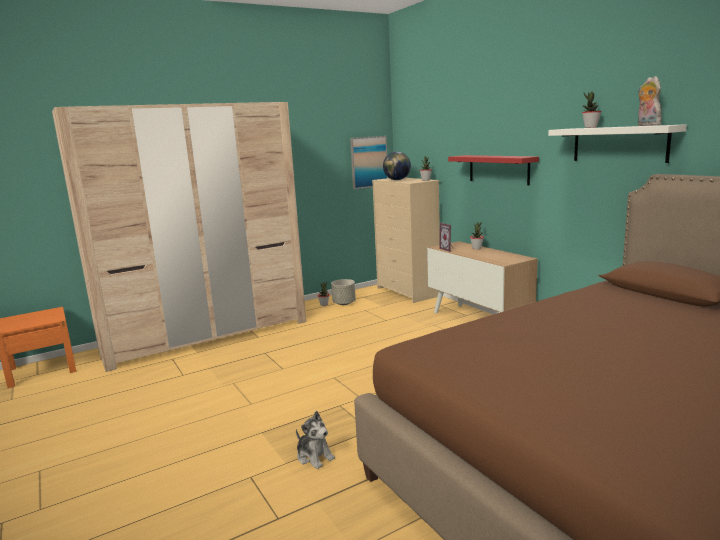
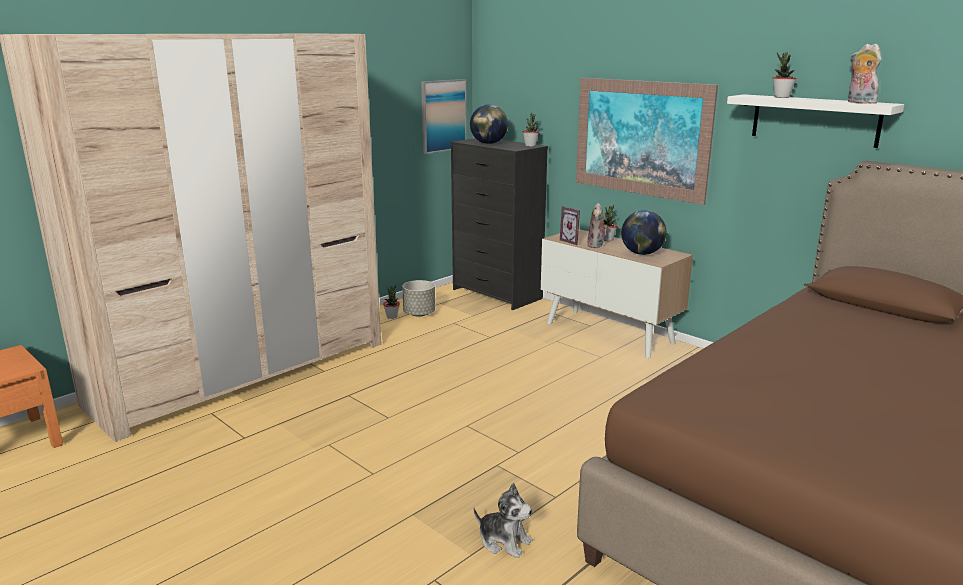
camera: 15 degrees left, 5 degrees up
(408, 292) = (497, 294): beige dresser -> black dresser
(464, 252) = (596, 246): none -> plush toy
(496, 257) = (642, 253): none -> globe
(498, 169) = (641, 138): red shelf -> picture

